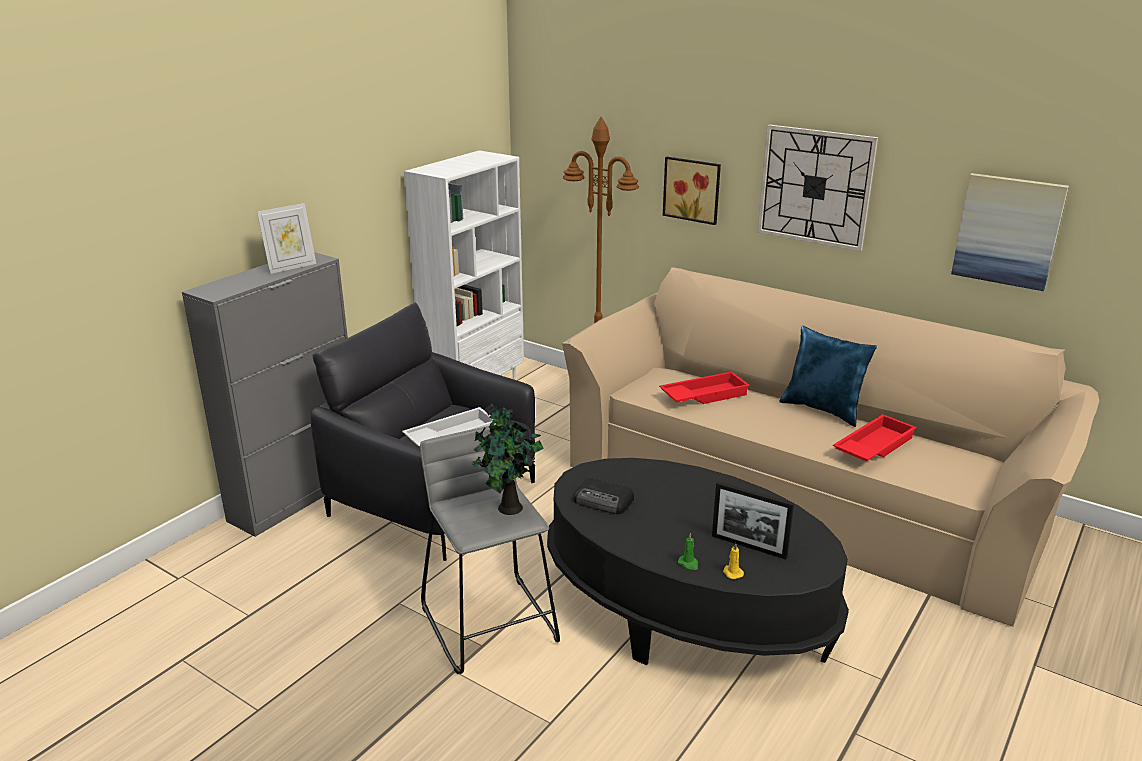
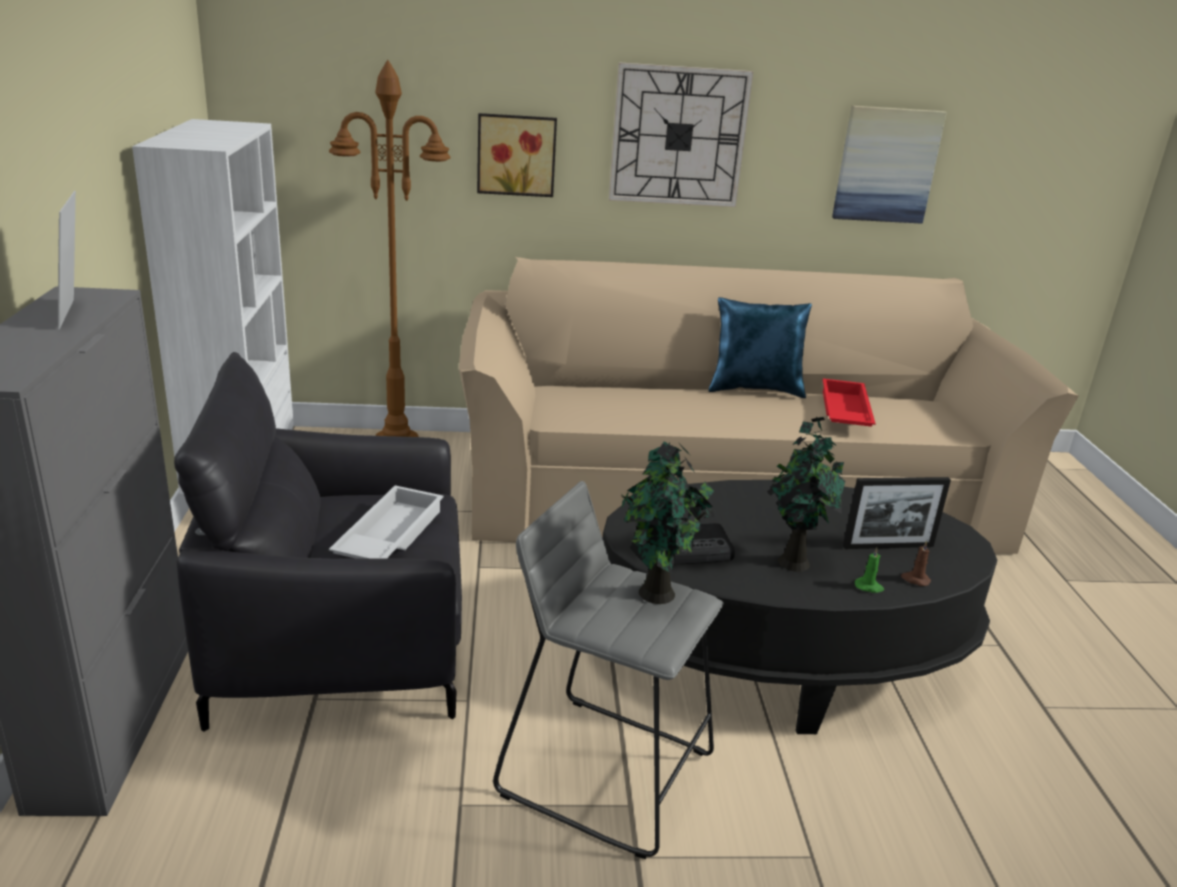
camera: 40 degrees left, 0 degrees up
(291, 267) = (76, 314): picture frame -> picture frame turned 150 degrees clockwise
(660, 529) = (792, 561): none -> potted plant
(704, 395) = (631, 402): red tray -> none
(732, 573) = (915, 579): yellow candle -> brown candle

